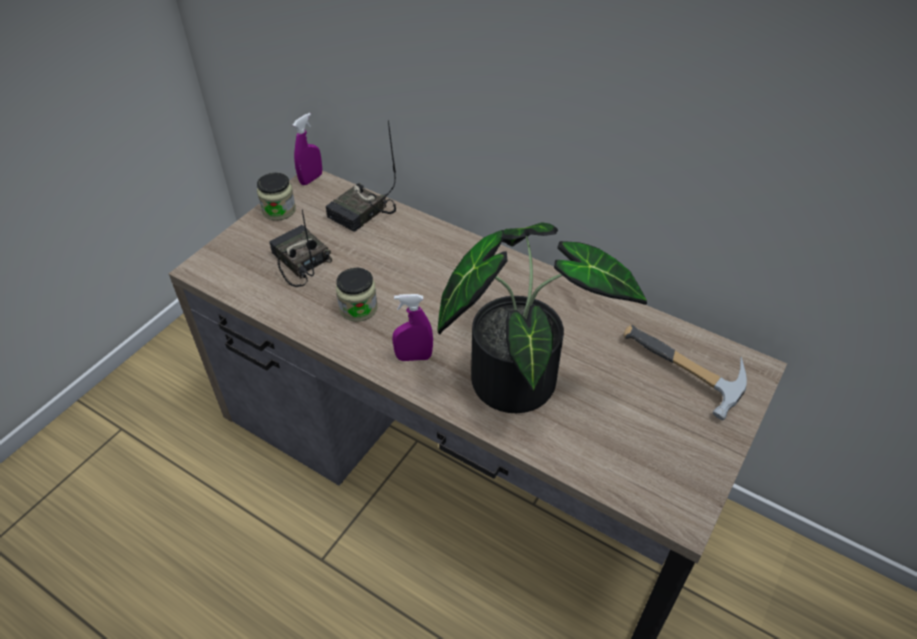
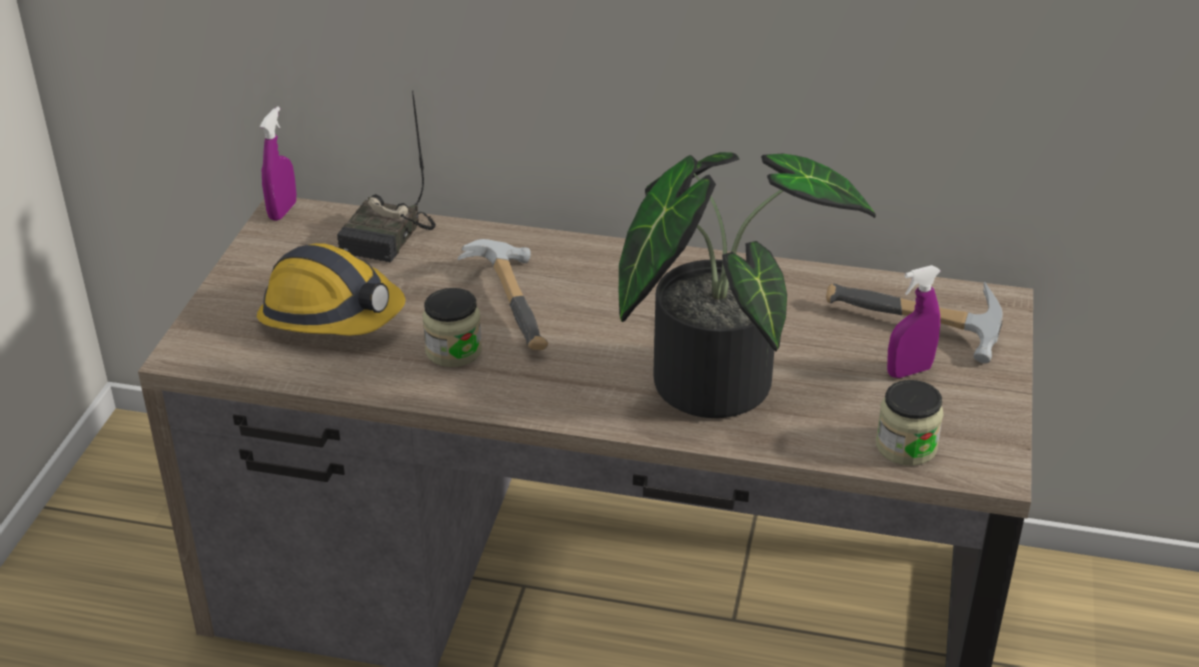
camera: 20 degrees left, 10 degrees down
(279, 210) = (258, 259): jar -> jar (906, 446)
(299, 261) = (331, 314): radio -> hard hat
(414, 357) = (565, 388): purple spray bottle -> purple spray bottle (909, 371)
(417, 282) = (518, 303): none -> hammer

